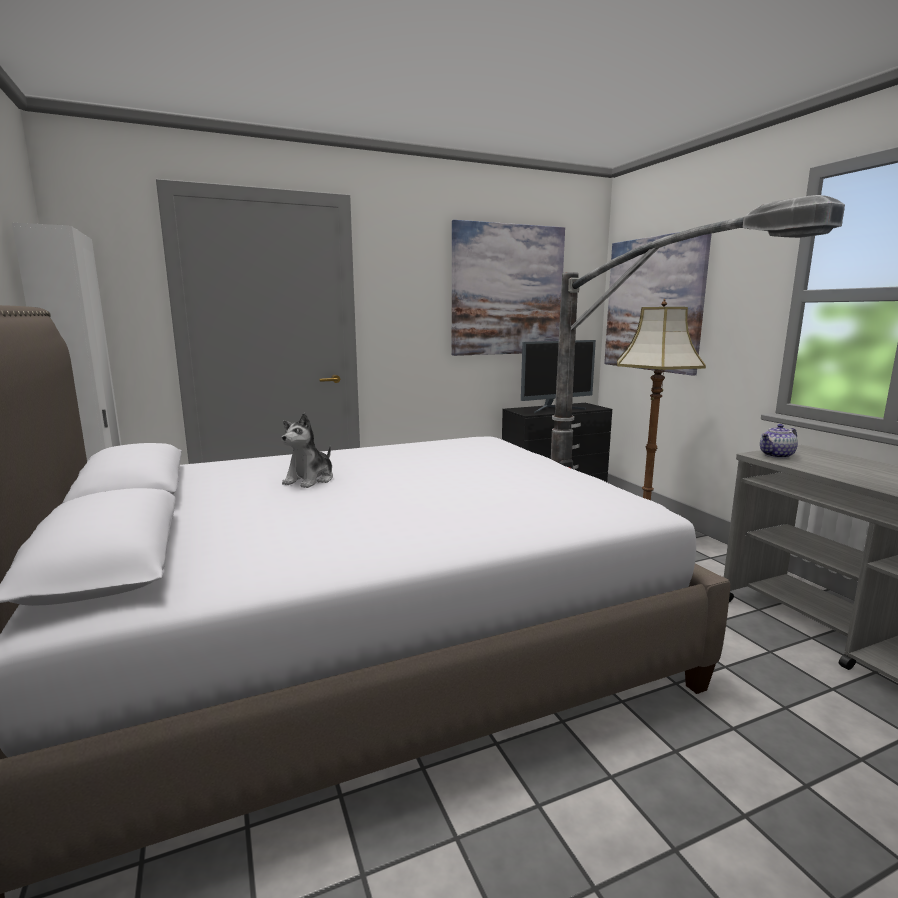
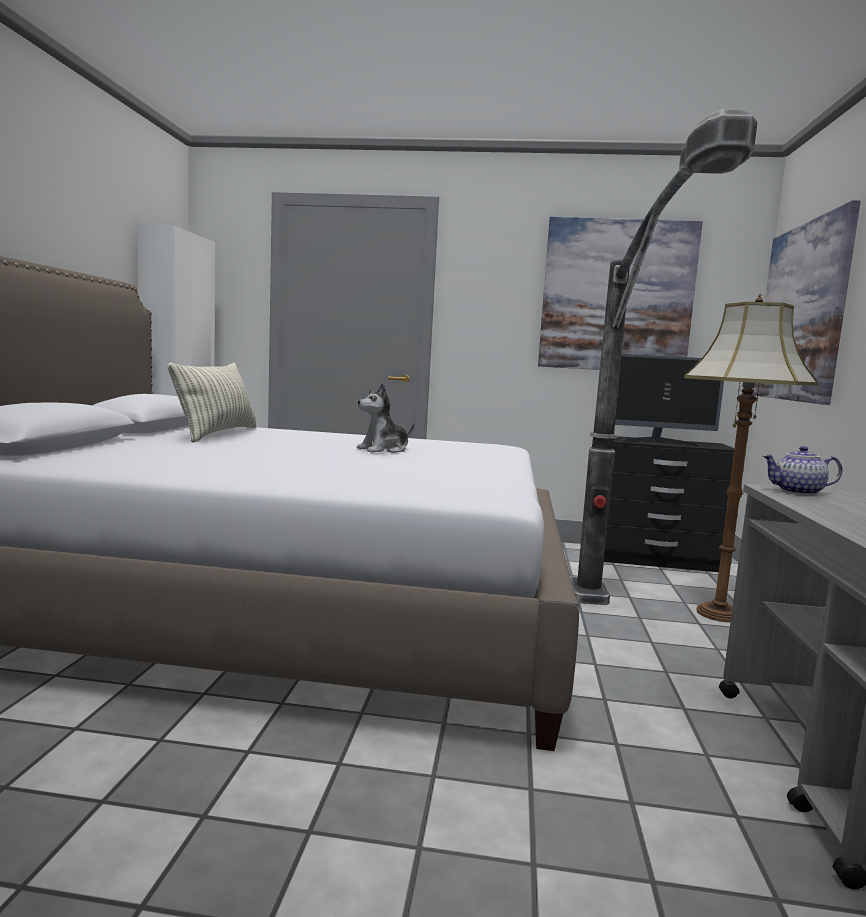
camera: 30 degrees right, 5 degrees down
(236, 482) = (217, 434): none -> pillow
(310, 480) = (269, 440): plush toy -> plush toy (384, 450)

